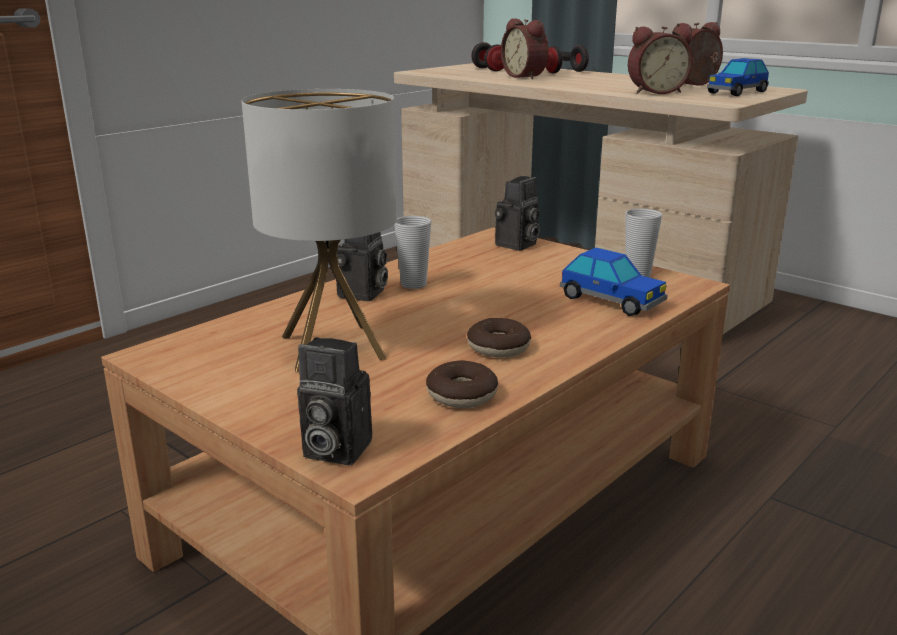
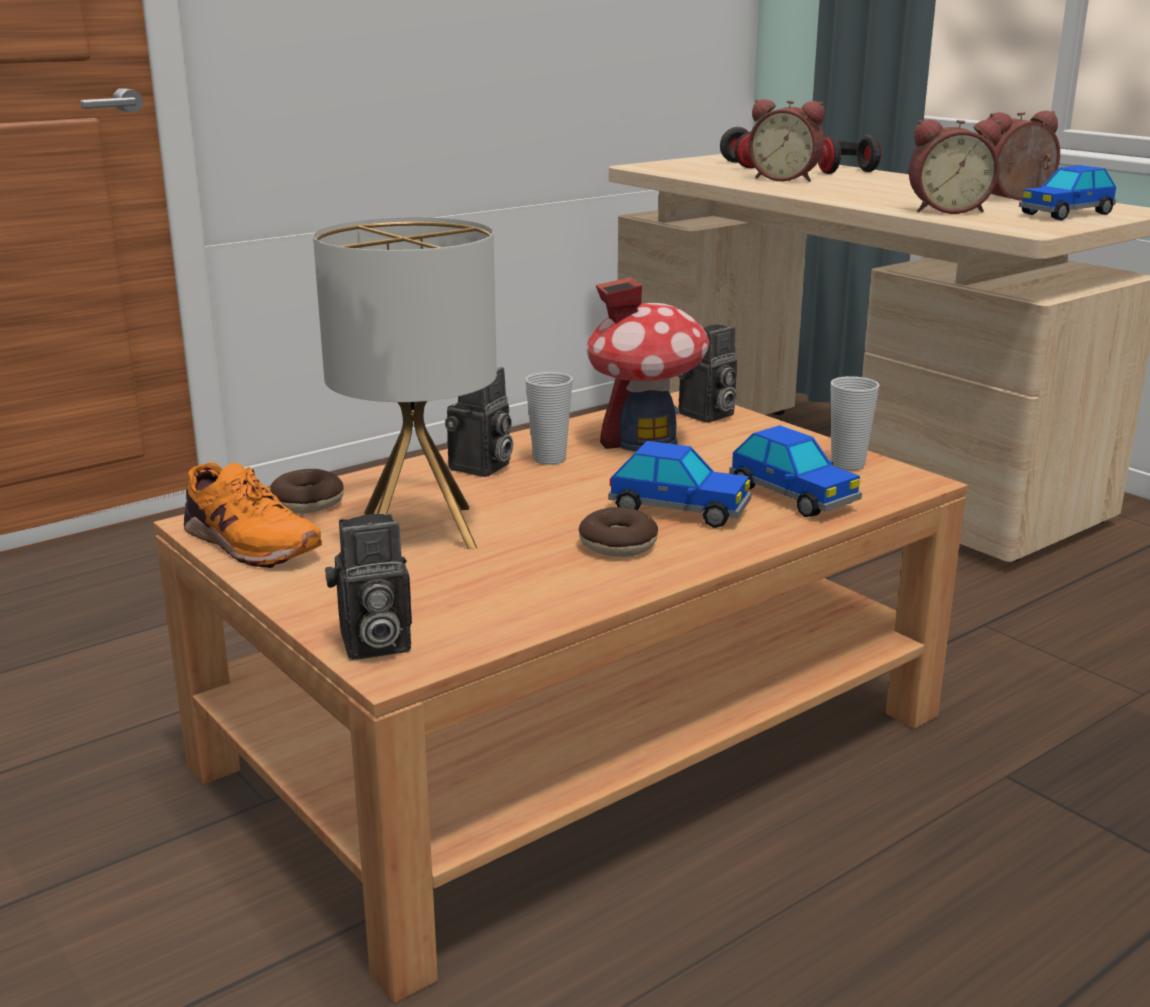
camera: 10 degrees right, 0 degrees up
(192, 369) = (248, 543): none -> orange shoe
(332, 450) = (372, 645): camera -> camera turned 45 degrees counterclockwise
(461, 395) = (546, 597): donut -> donut (307, 503)
(480, 266) = (645, 441): none -> toy house
(526, 76) = (785, 179): alarm clock -> alarm clock turned 45 degrees counterclockwise
(532, 317) = (679, 510): none -> toy car

